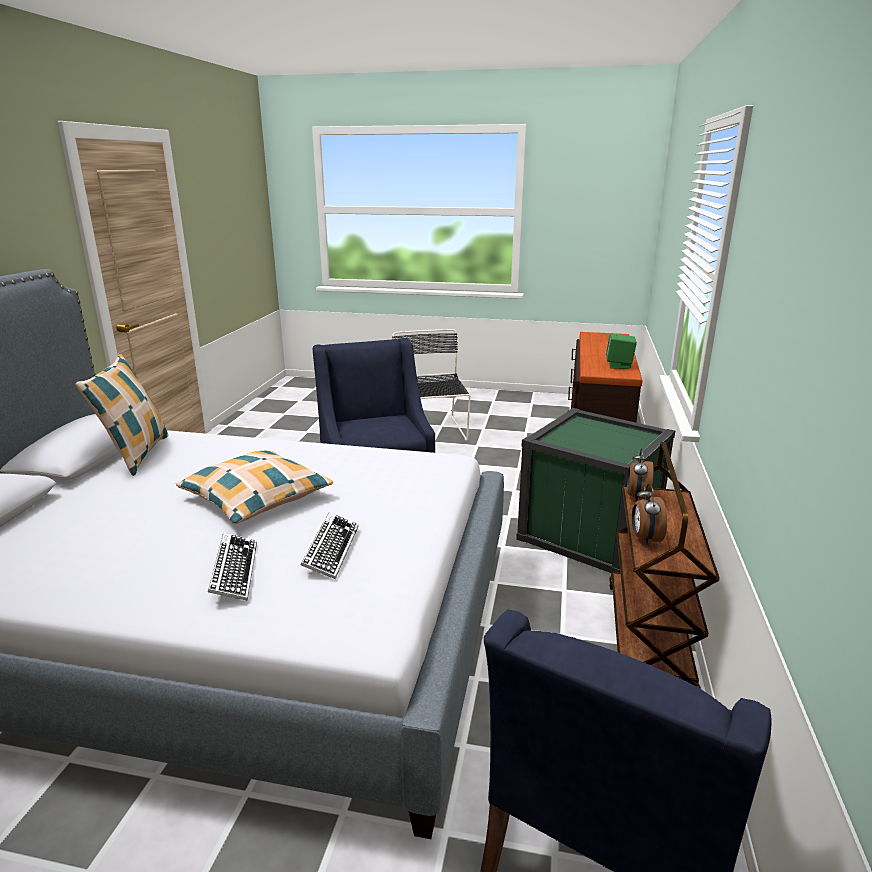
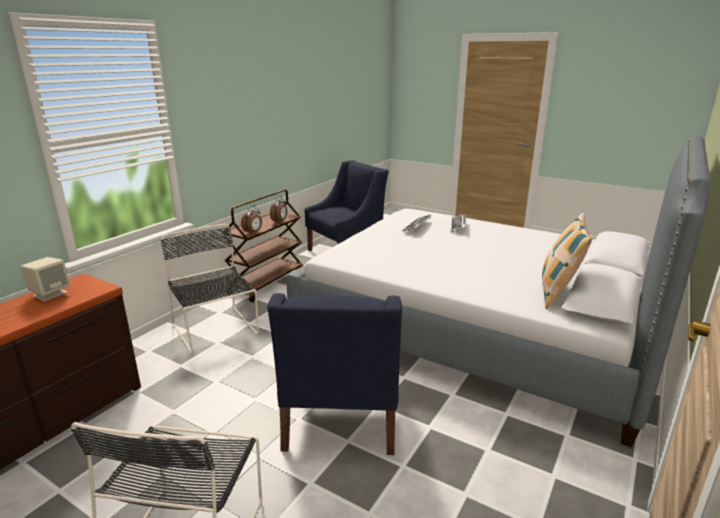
camera: 160 degrees left, 0 degrees up
(256, 497) = (454, 252): pillow -> none
(589, 533) = (216, 331): green storage box -> black chair
(619, 366) = (50, 294): green speaker -> beige speaker

